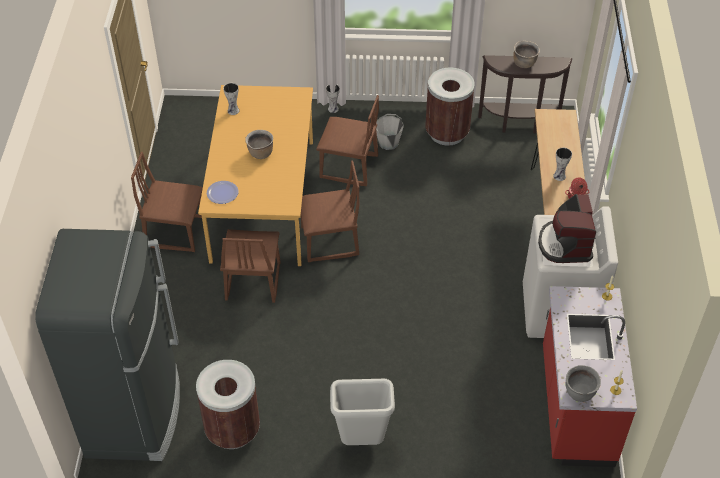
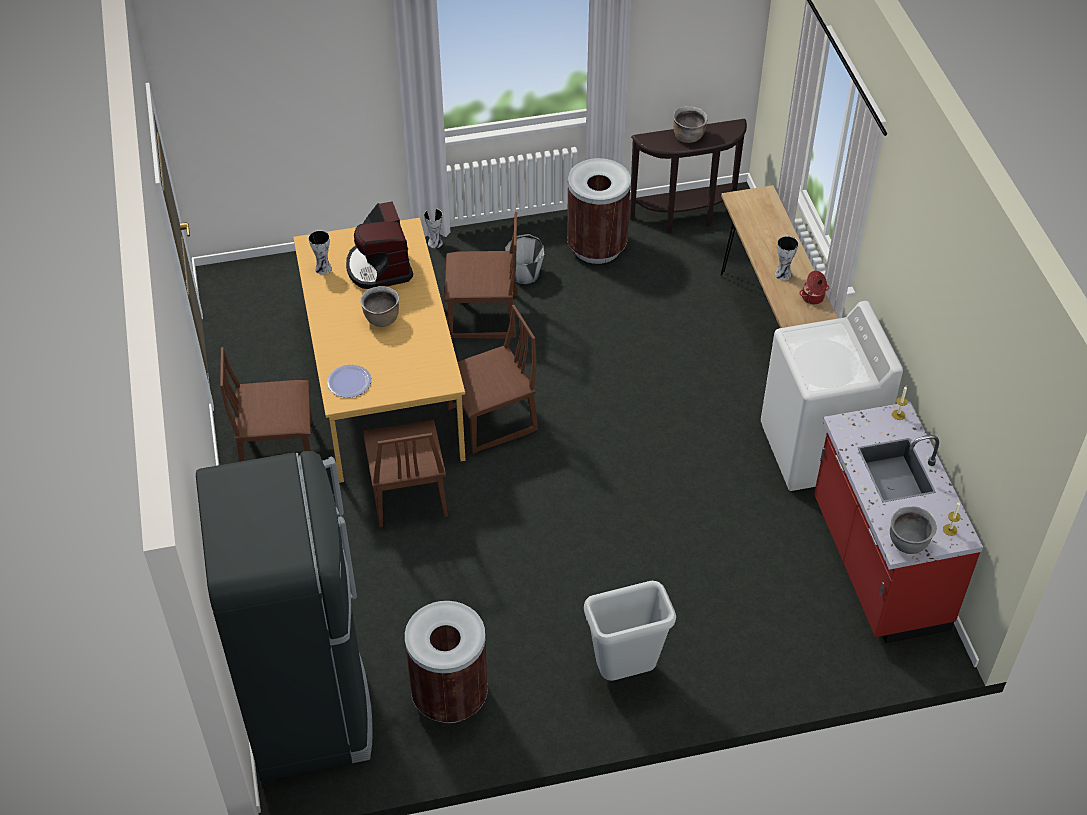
camera: 15 degrees left, 0 degrees up
(565, 244) = (826, 359): coffee machine -> coffee machine (379, 267)

